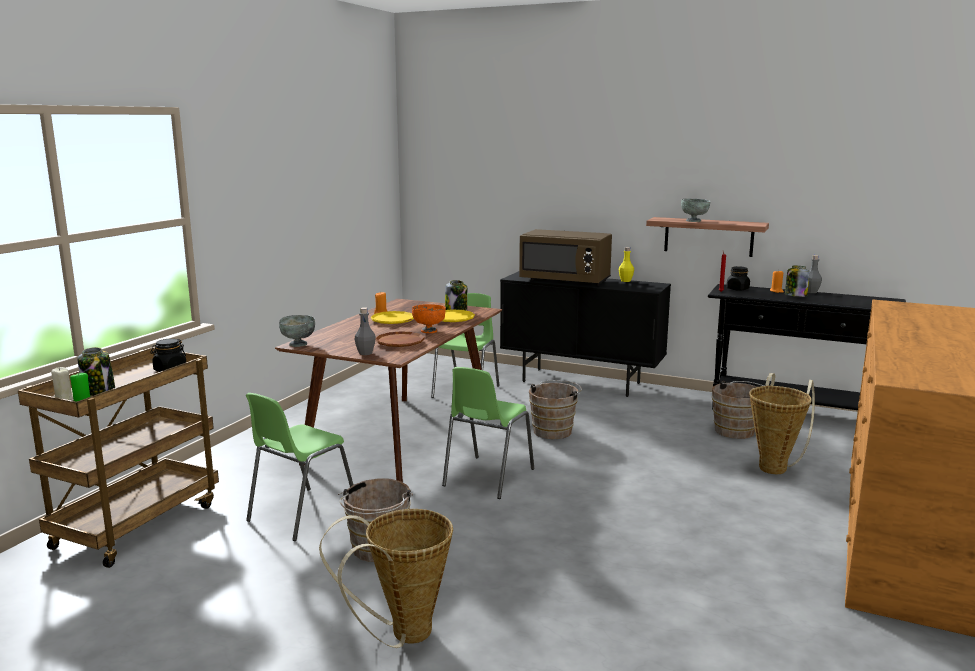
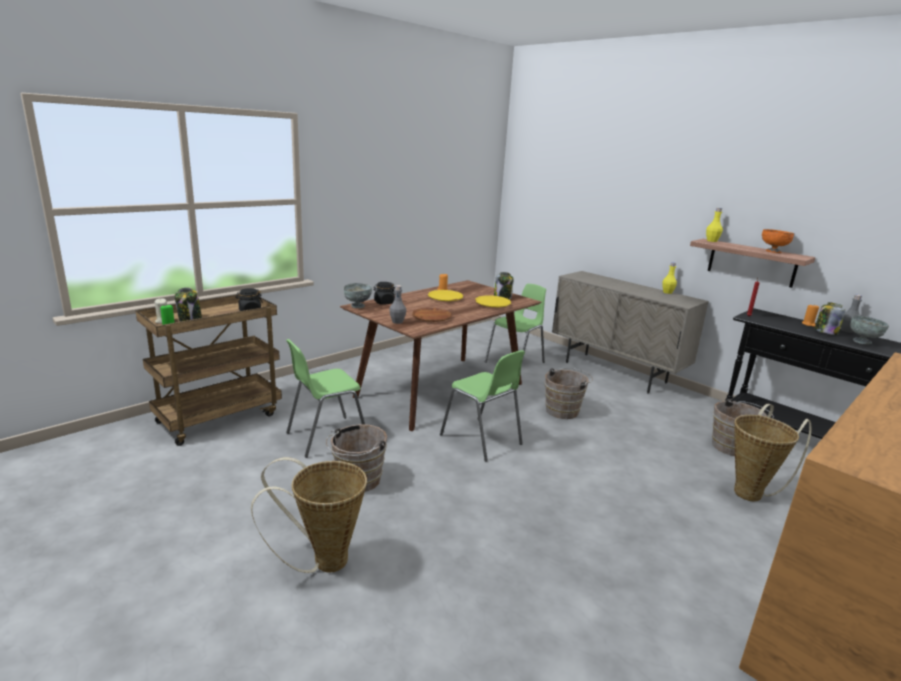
camera: 20 degrees right, 5 degrees up
(429, 331) = (464, 311): orange bowl -> orange bowl (773, 251)
(487, 477) = (481, 440): green chair -> green chair turned 90 degrees counterclockwise
(565, 281) = (613, 285): brown microwave -> none
(581, 382) = (615, 372): black cabinet -> beige cabinet
(665, 218) = (712, 241): none -> yellow bottle
(694, 221) = (737, 246): grey bowl -> grey bowl (863, 342)
(737, 289) = (768, 316): black jar -> black jar (384, 302)

